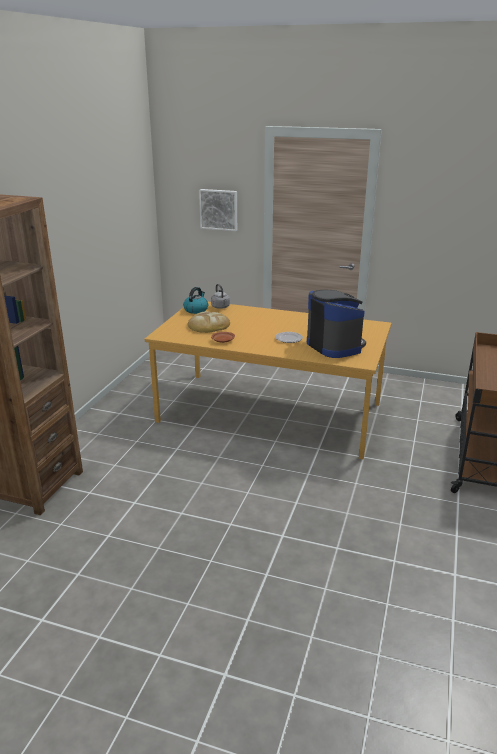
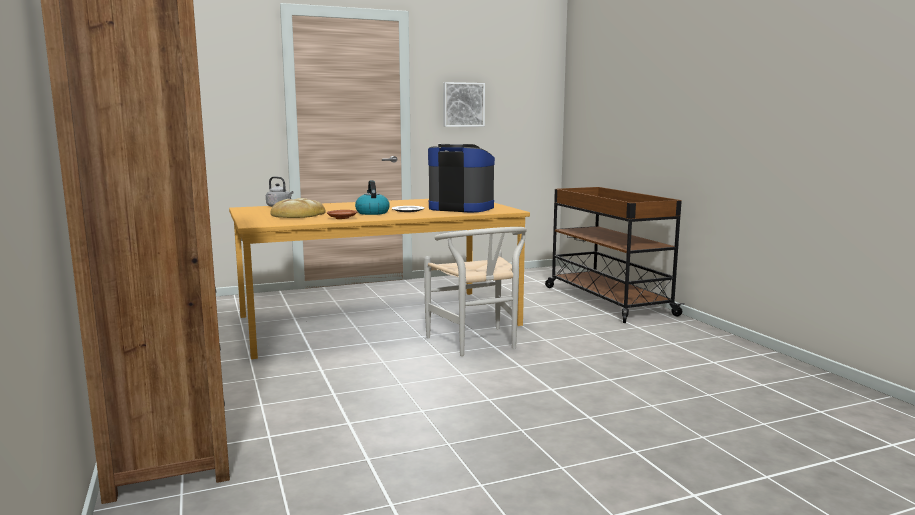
camera: 40 degrees left, 15 degrees down
(196, 310) = (254, 210): kettle -> kettle (372, 212)
(219, 209) = (224, 104): picture -> picture (463, 104)
(300, 466) = (477, 344): none -> white chair

